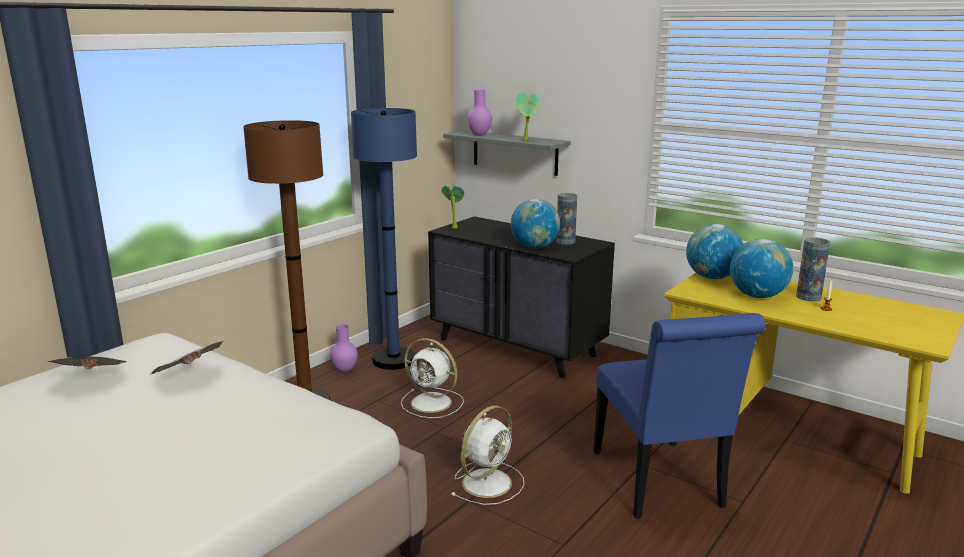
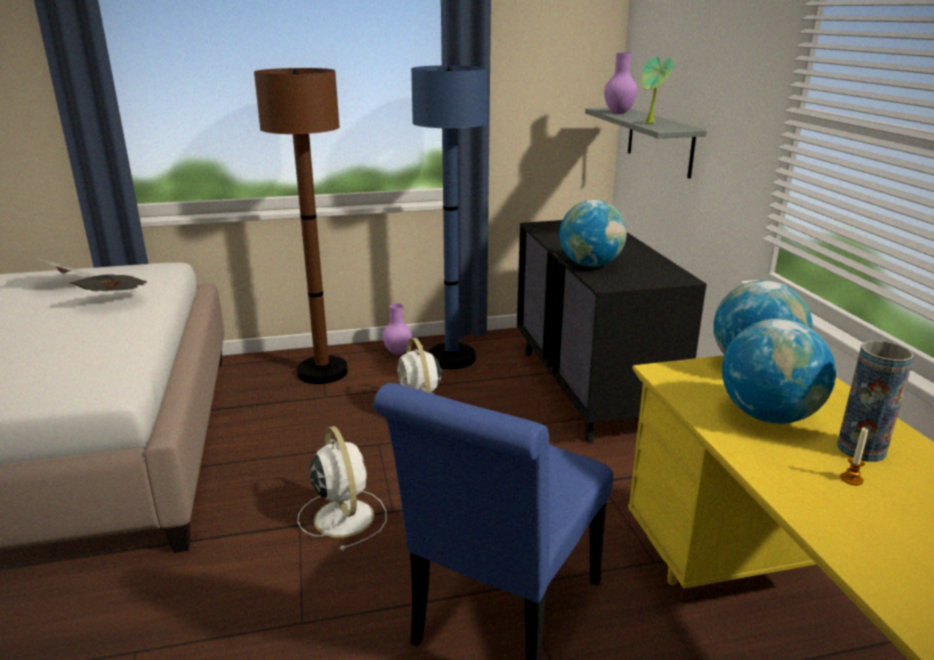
camera: 40 degrees right, 5 degrees up
(453, 227) = (553, 224): potted plant -> none
(488, 482) = (343, 516): white fan -> white fan turned 105 degrees counterclockwise
(565, 241) = (643, 267): vase -> none

